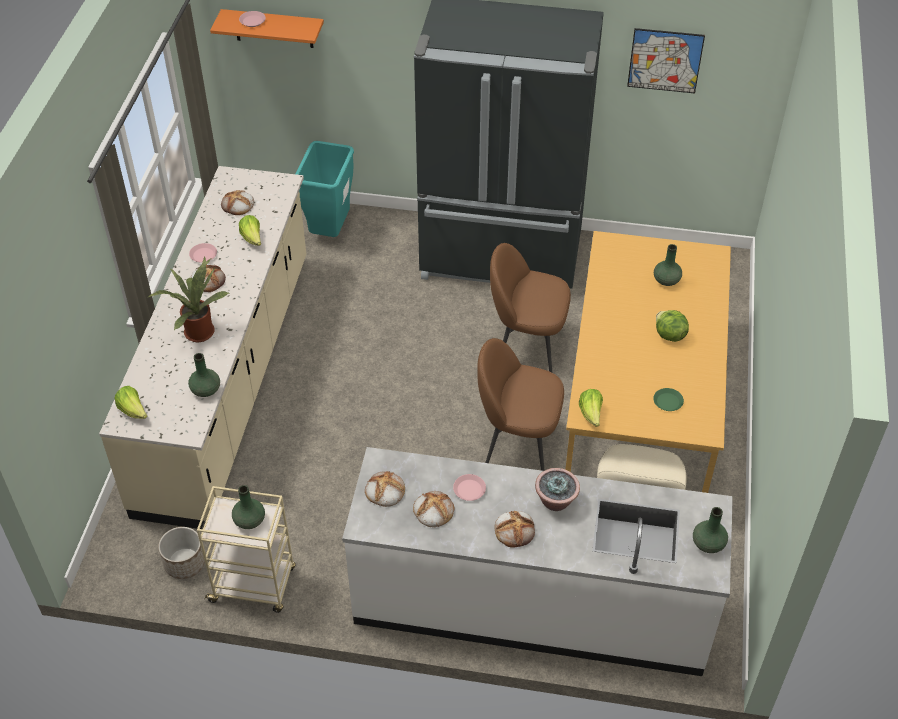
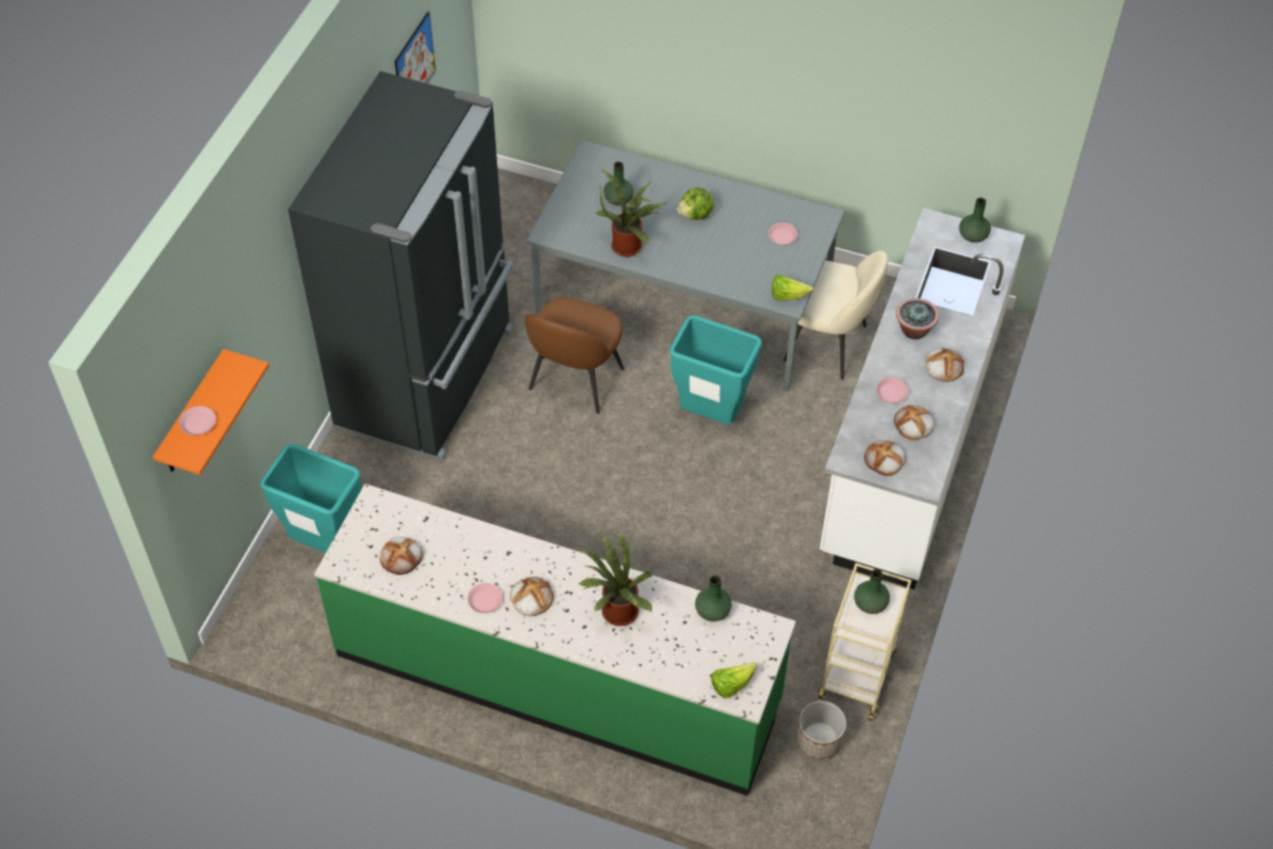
camera: 80 degrees left, 5 degrees up
(228, 381) = (557, 679): beige counter -> green counter
(252, 239) = (470, 546): lettuce -> none
(518, 442) = (710, 414): brown chair -> turquoise trash can
(613, 295) = (629, 245): none -> potted plant
(642, 406) = (684, 303): orange dining table -> grey dining table
(668, 402) = (782, 236): green plate -> pink plate

